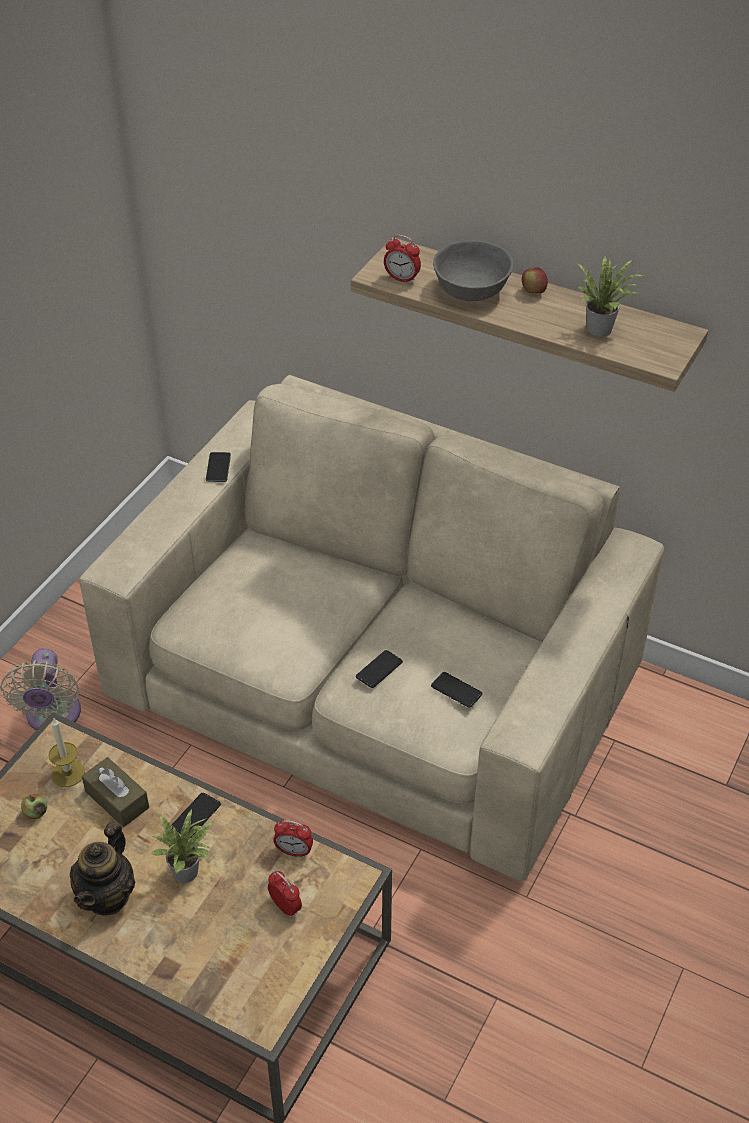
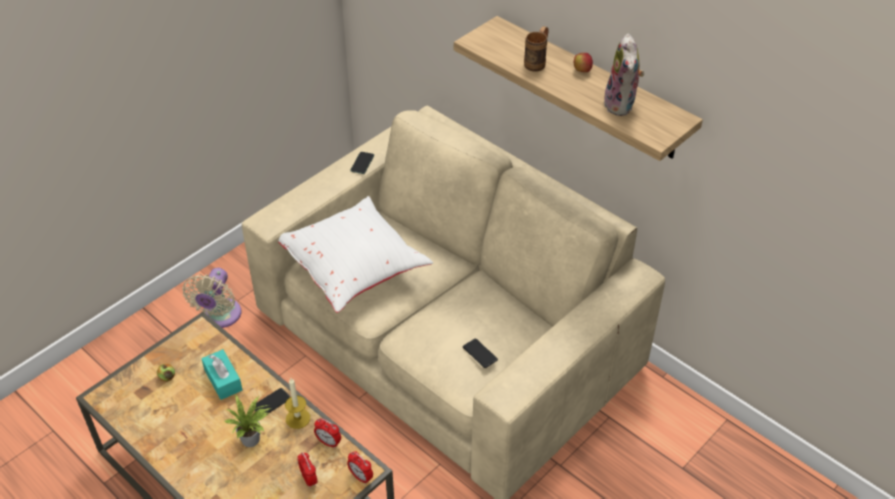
camera: 15 degrees right, 0 degrees up
(68, 773) = (197, 355): candle -> candle (298, 418)
(108, 895) = (194, 444): teapot -> none
(117, 799) = (223, 380): brown tissue box -> turquoise tissue box
(248, 611) = (354, 268): none -> white pillow
(379, 669) = (430, 327): phone -> none
(402, 279) = (490, 46): alarm clock -> alarm clock (361, 477)
(472, 290) = (537, 62): grey bowl -> brown mug
(602, 328) = (621, 105): potted plant -> plush toy

